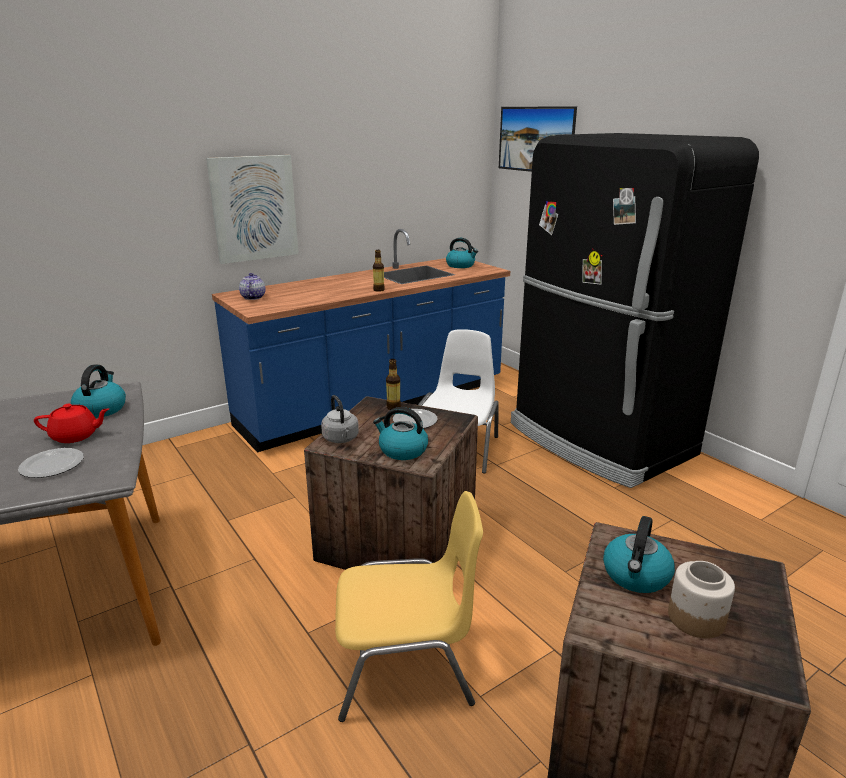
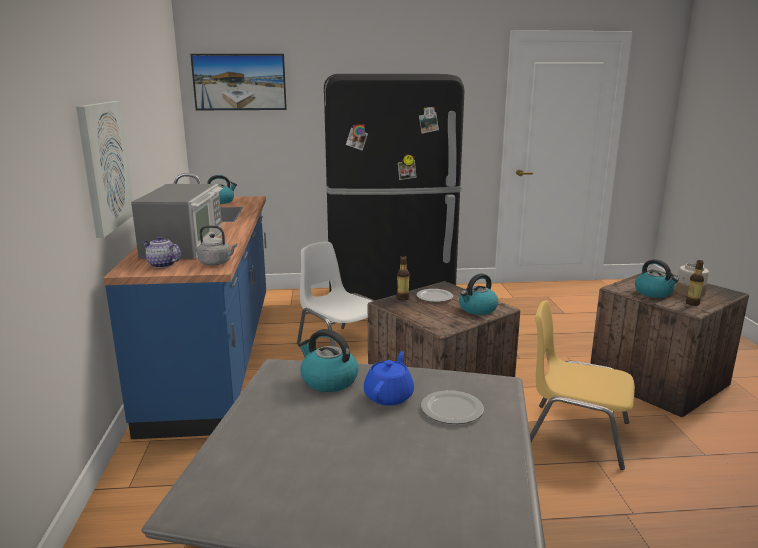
camera: 60 degrees left, 5 degrees down
(76, 436) = (389, 396): red teapot -> blue teapot
(310, 290) = (185, 245): none -> microwave
(341, 439) = (439, 323): grey kettle -> grey kettle (217, 263)
(378, 290) = (238, 229): bottle -> bottle (692, 303)
(406, 664) = (576, 434): yellow chair -> yellow chair turned 90 degrees counterclockwise

